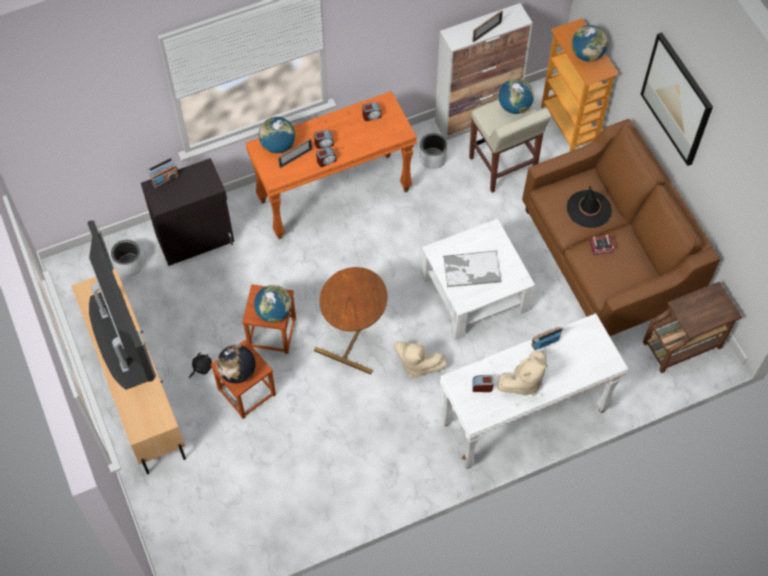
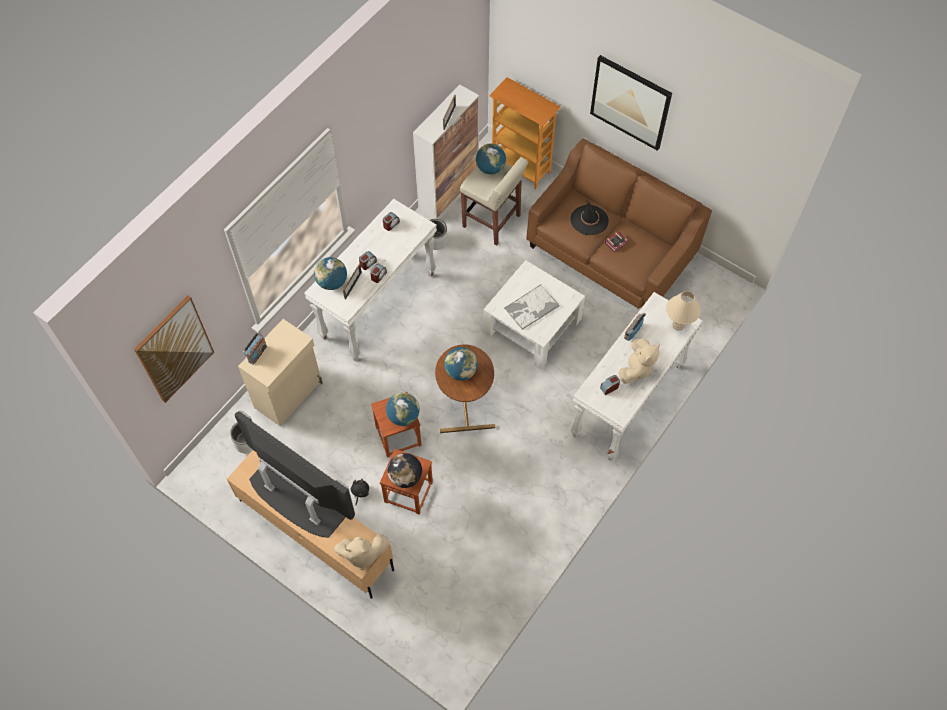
camera: 30 degrees left, 0 degrees up
(70, 133) = (174, 349): none -> picture
(196, 239) = (289, 394): black cabinet -> beige cabinet
(334, 195) = (378, 305): orange console table -> white console table
(417, 364) = (525, 402): beige plush toy -> beige plush toy (362, 554)
(587, 54) = (528, 102): globe -> globe (461, 371)
(598, 360) = (678, 325): none -> beige table lamp
(684, 344) = (704, 289): brown side table -> none

